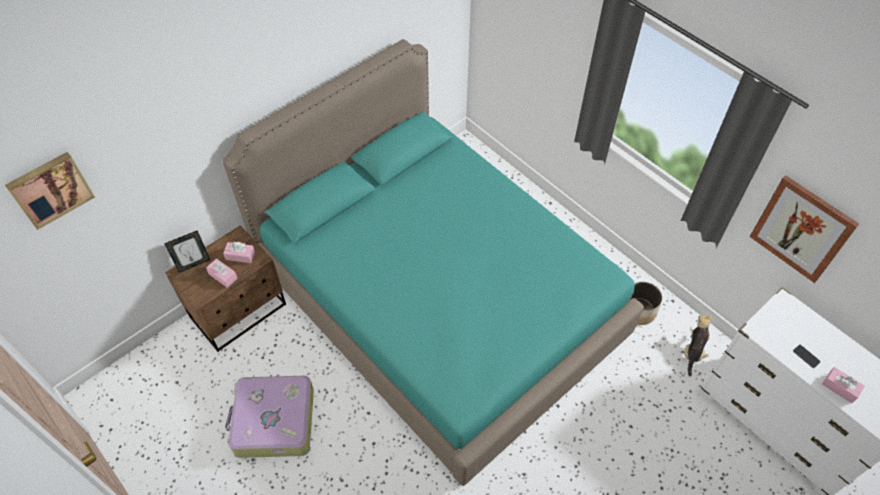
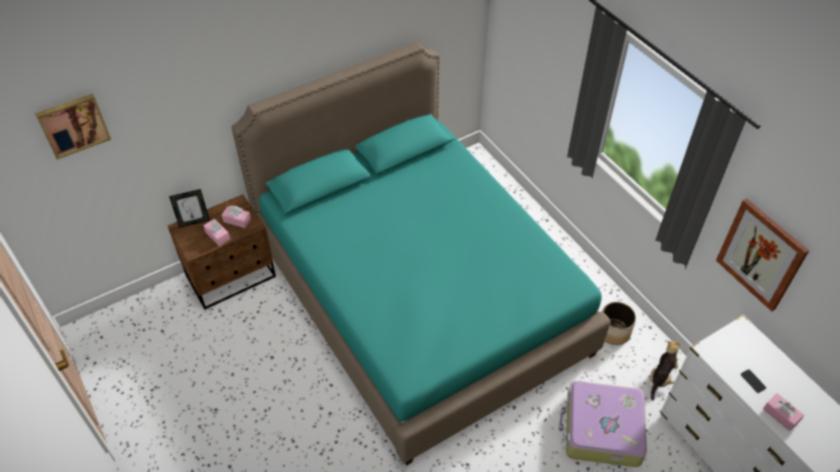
camera: 10 degrees right, 5 degrees down
(273, 422) = (241, 379): suitcase -> suitcase (601, 430)

